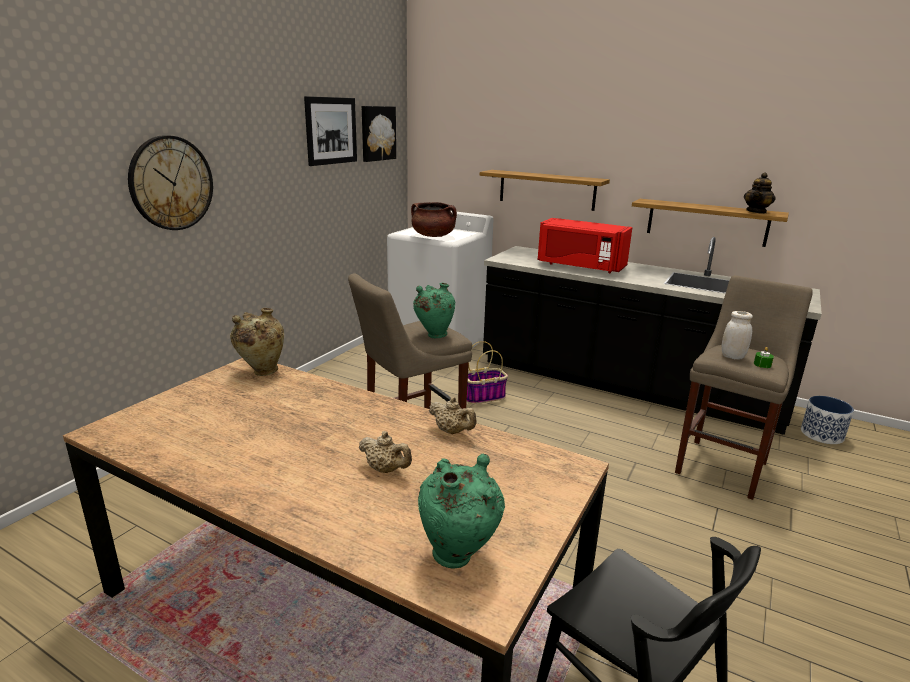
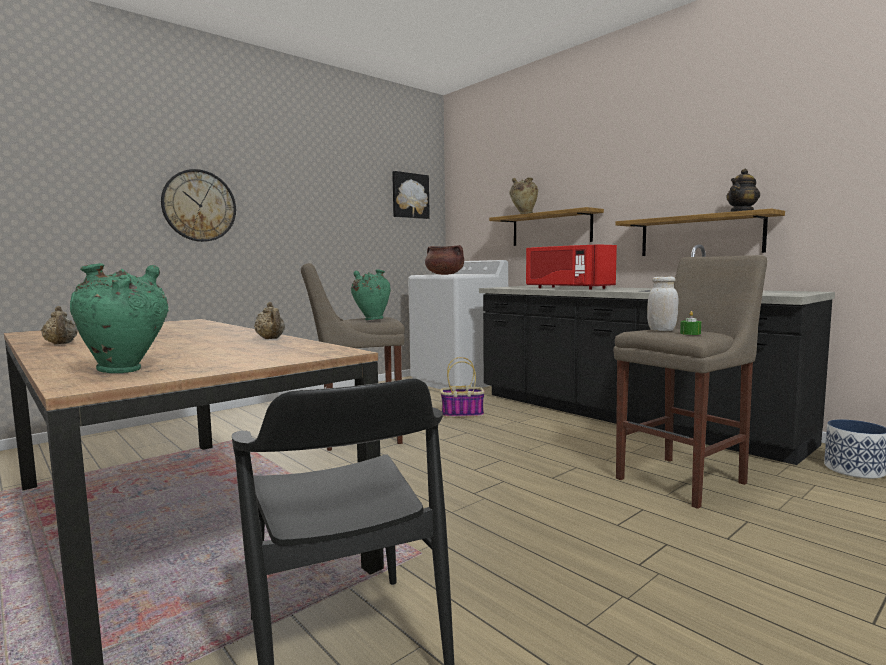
camera: 20 degrees right, 15 degrees down
(261, 372) = (191, 322): beige vase -> beige vase (523, 214)
(331, 131) = (359, 187): picture -> none
(386, 470) = (173, 347): beige teapot -> beige teapot (61, 344)

